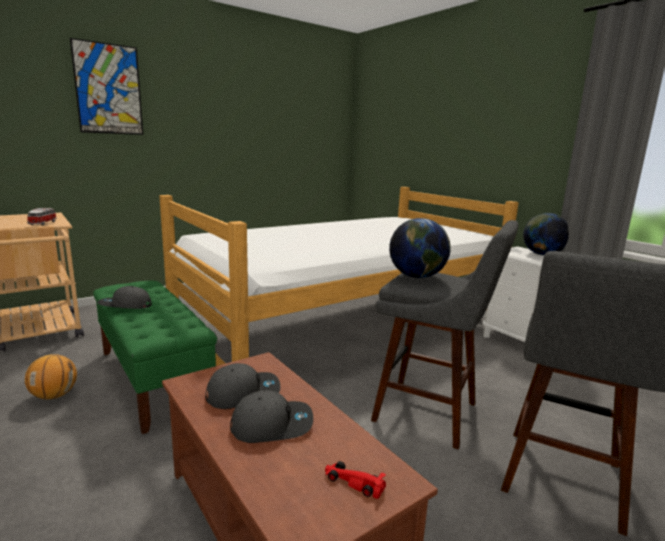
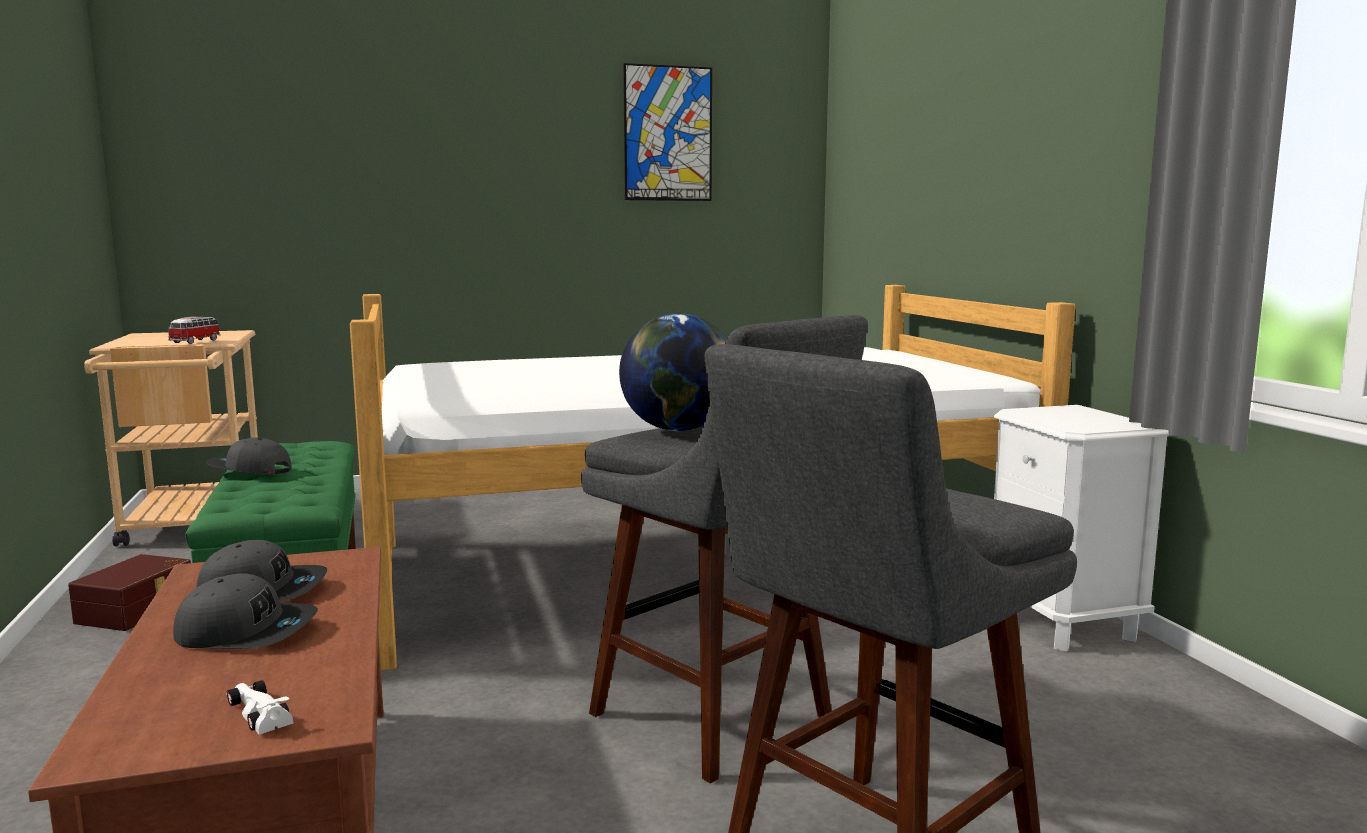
camera: 20 degrees right, 5 degrees down
(54, 395) = (138, 610): basketball -> brown storage box
(108, 89) = (340, 125): picture -> picture (668, 134)
(353, 482) = (258, 712): red toy car -> white toy car
(542, 254) = (1105, 420): globe -> none

